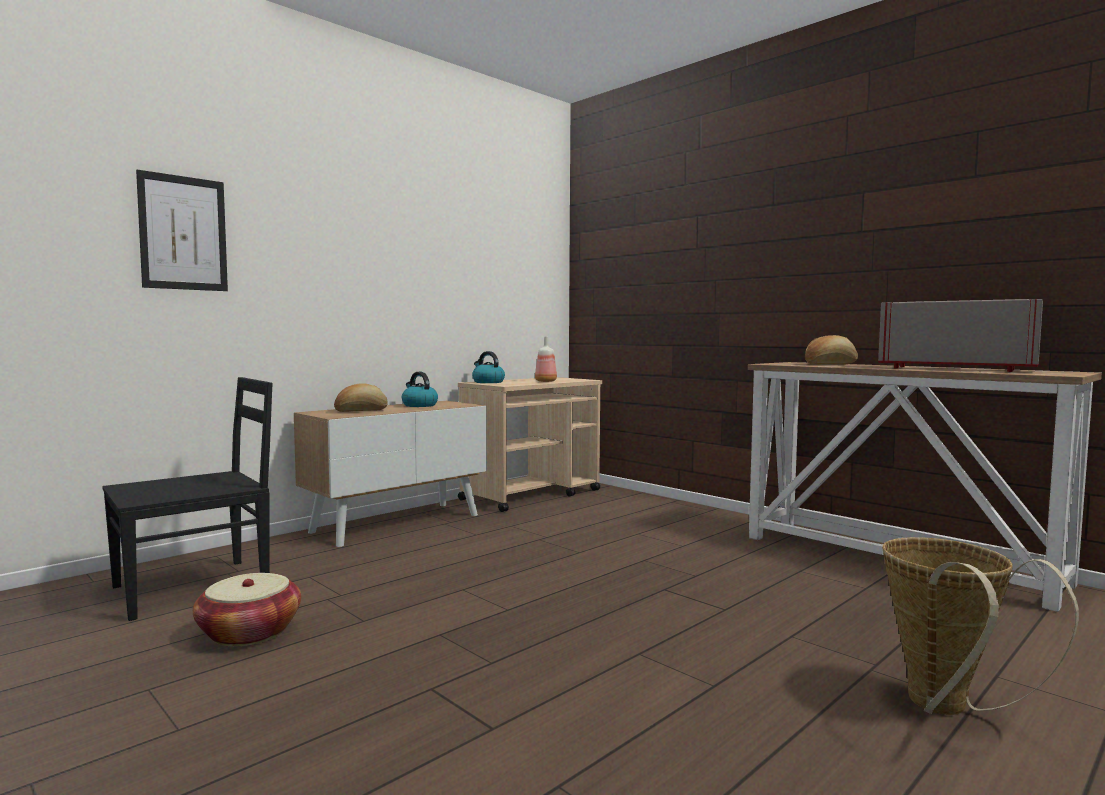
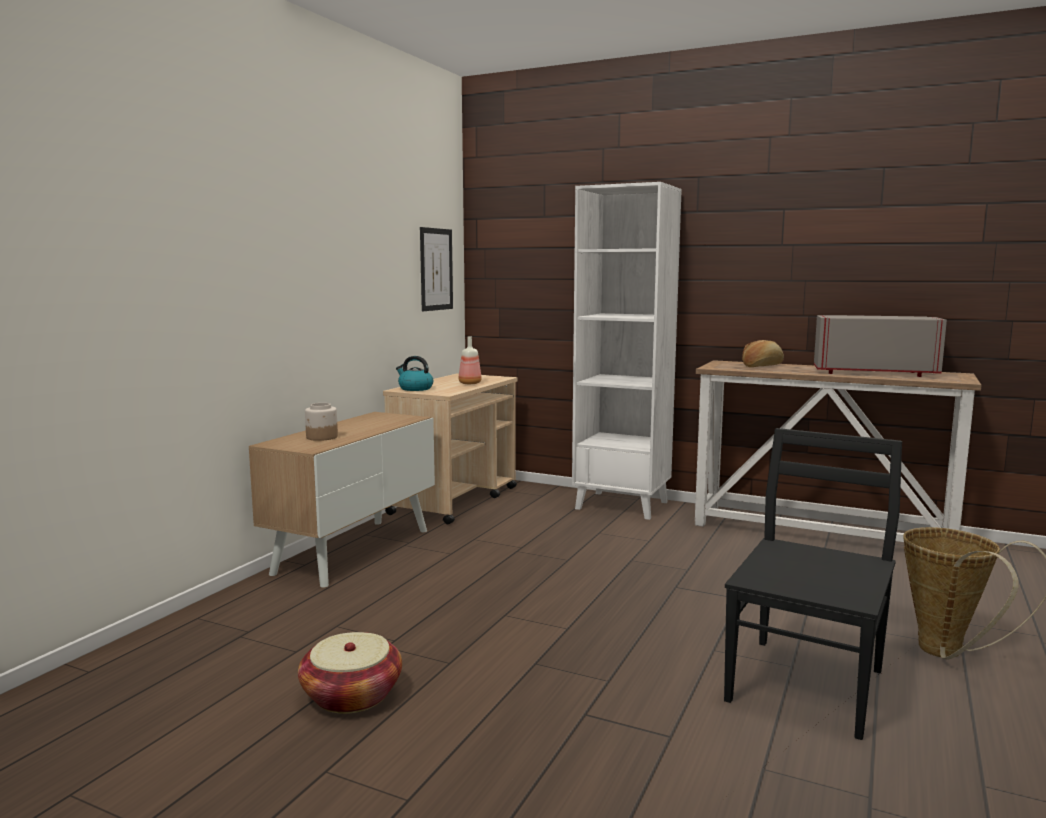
camera: 20 degrees left, 5 degrees up
(183, 233) = (135, 251): picture -> picture (436, 269)
(195, 587) = (225, 658): black chair -> black chair (807, 683)
(361, 411) = (322, 437): bread -> jar
(419, 405) = (365, 423): kettle -> none
(690, 513) = (622, 505): none -> white bookcase

